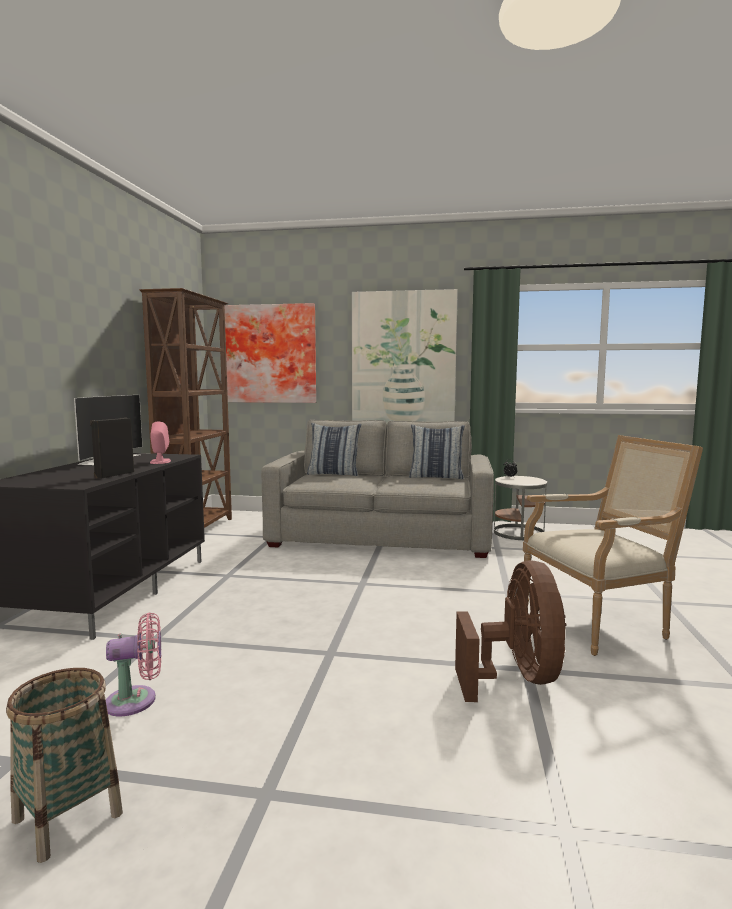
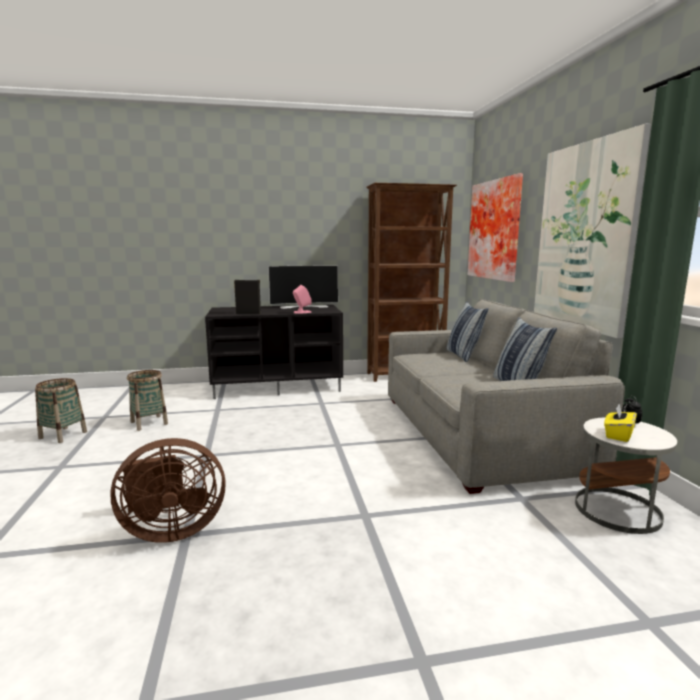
camera: 70 degrees right, 5 degrees up
(136, 701) = (149, 423): pink fan -> basket
(527, 481) = (618, 435): none -> yellow tissue box
(599, 622) = (308, 582): armchair -> none

